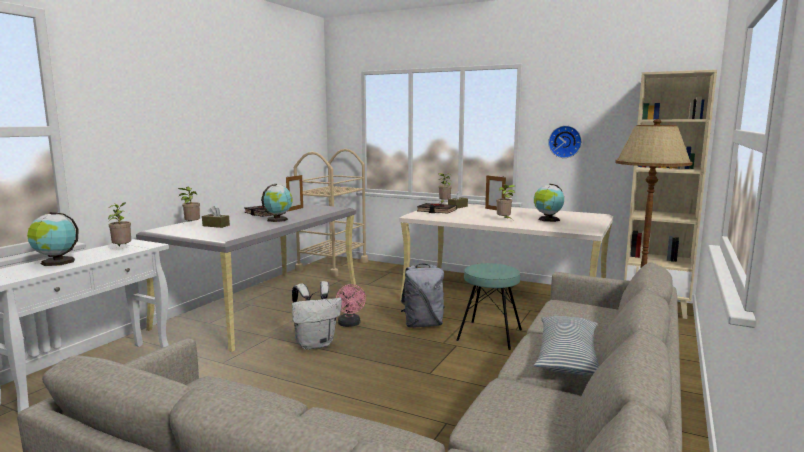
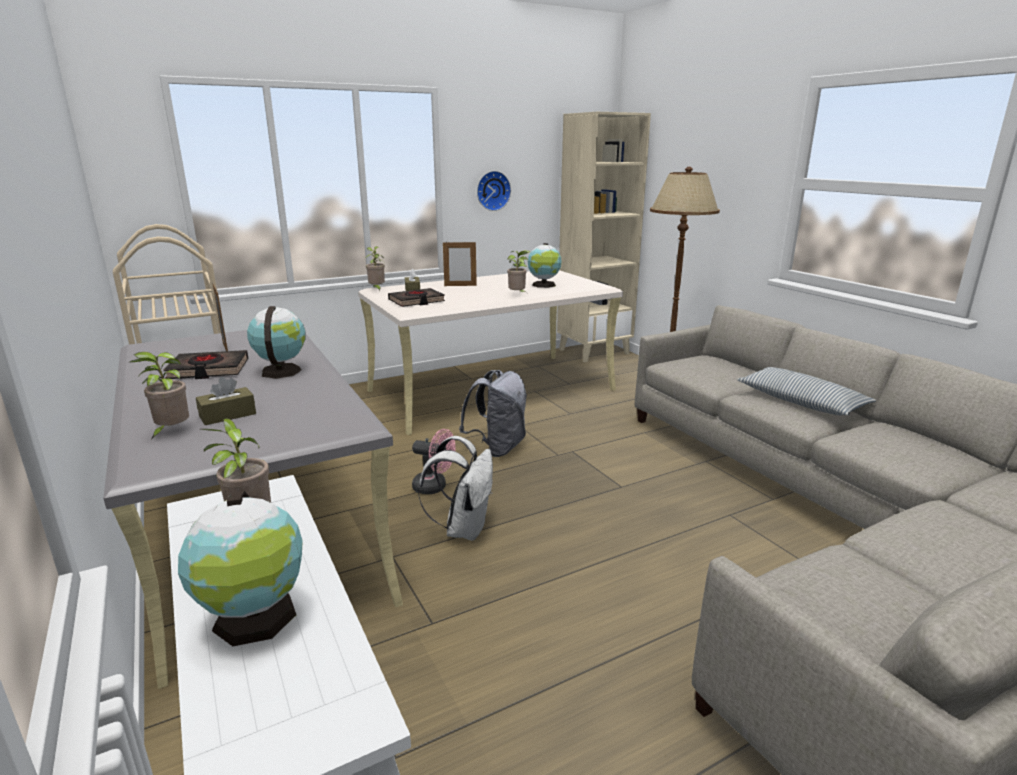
camera: 55 degrees left, 10 degrees up
(489, 335) = (567, 428): turquoise stool -> none

